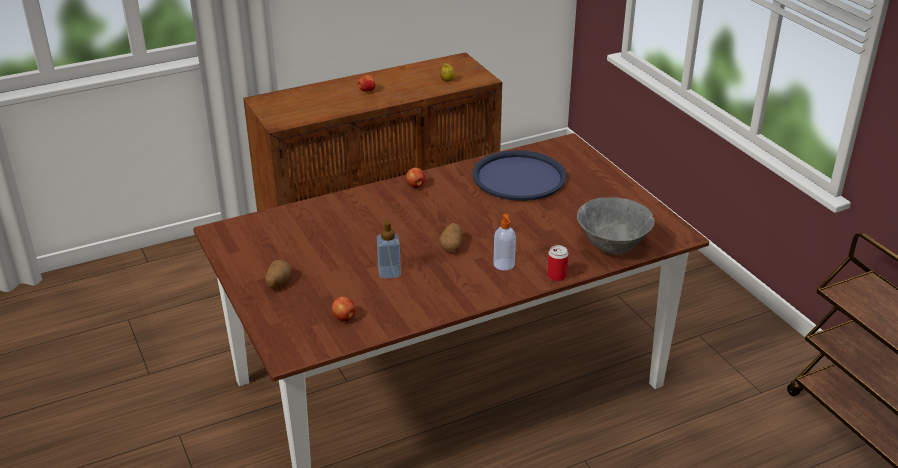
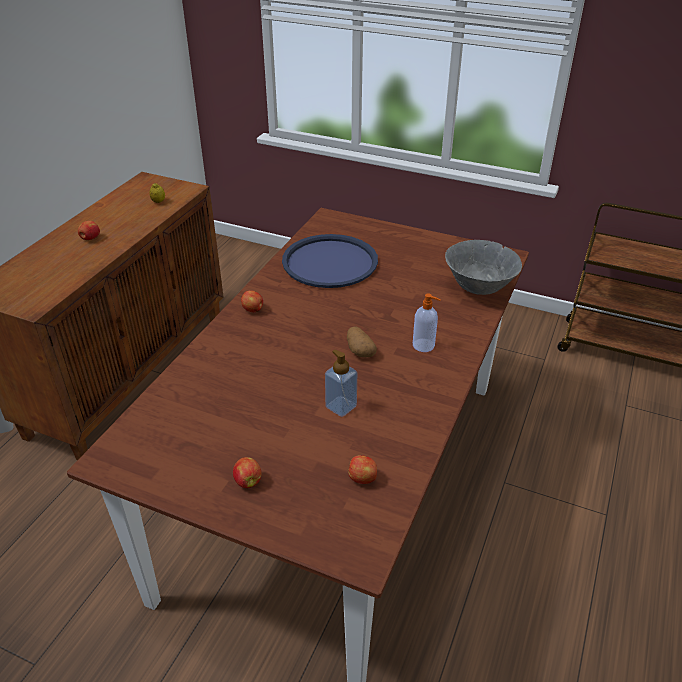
camera: 40 degrees left, 5 degrees up
(278, 282) = (248, 481): potato -> apple
(556, 276) = (475, 334): can -> none

